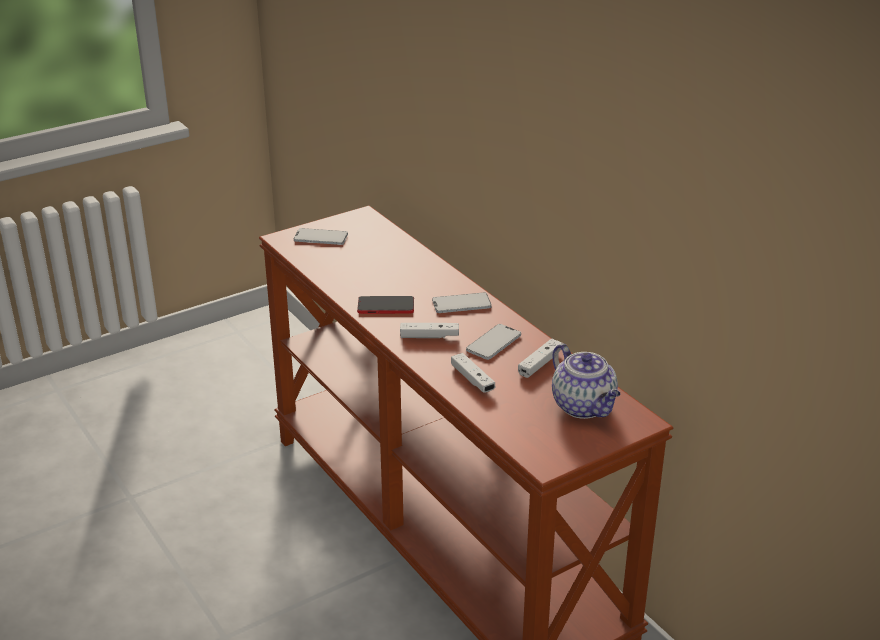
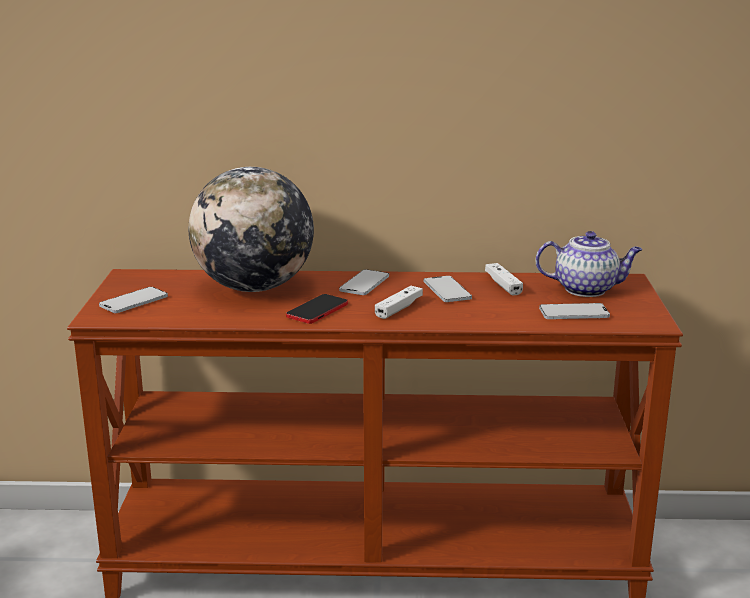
camera: 55 degrees left, 10 degrees down
(398, 266) = (254, 287): none -> globe
(472, 379) = (494, 312): white game controller -> none
(518, 416) = (574, 313): none -> phone

